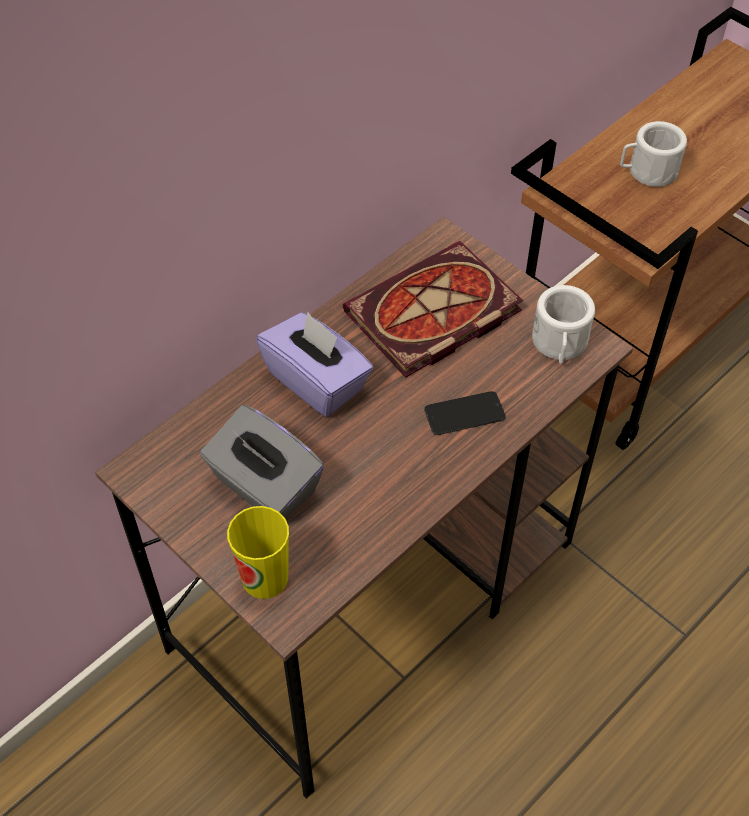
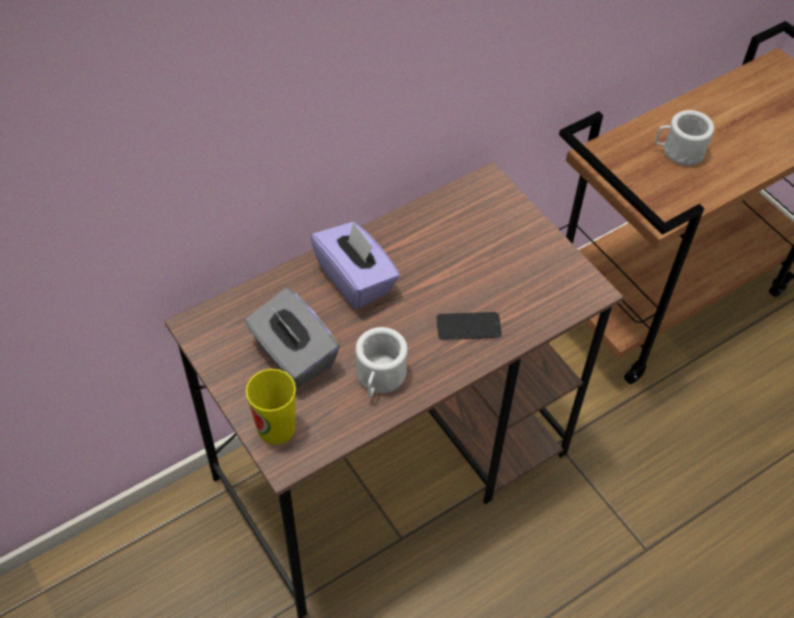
camera: 10 degrees right, 0 degrees up
(431, 316) = (462, 242): book -> none
(559, 345) = (562, 283): white mug -> white mug (379, 378)

